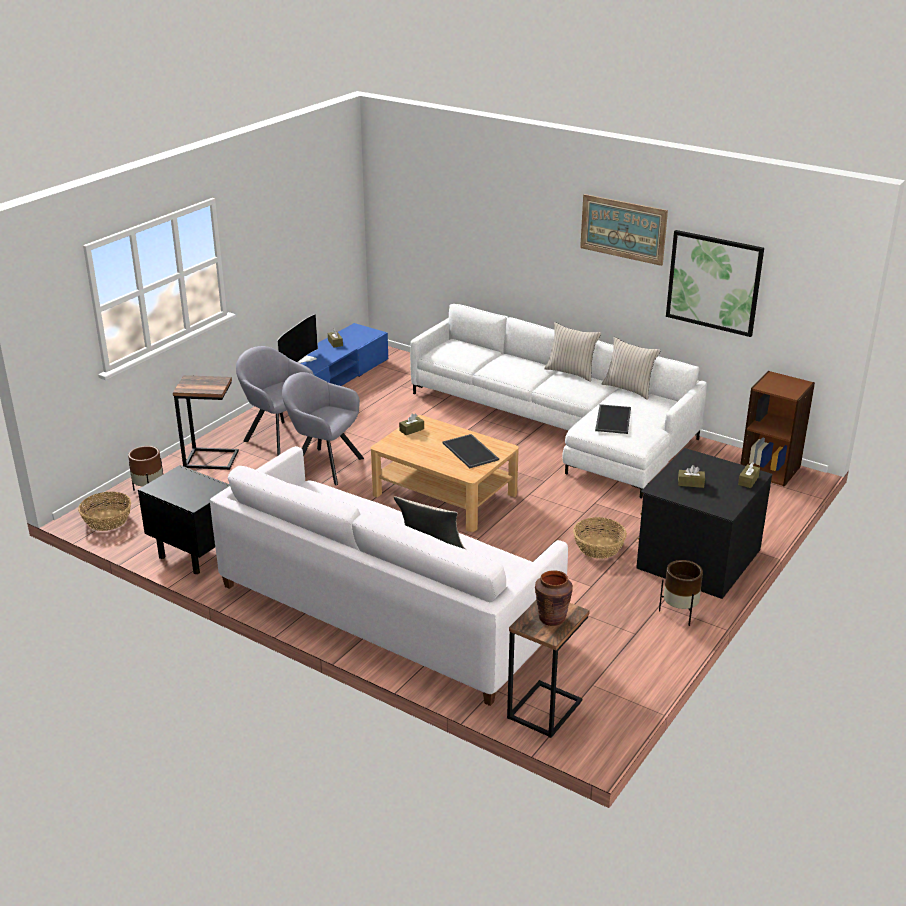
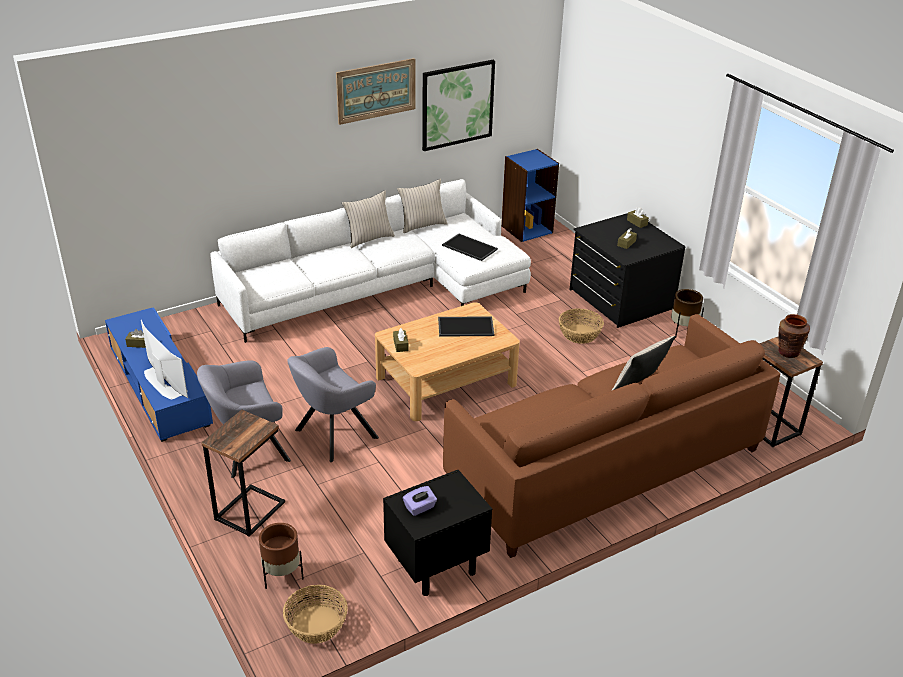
camera: 65 degrees left, 5 degrees up
(176, 482) = (420, 508): none -> purple tissue box
(386, 610) = (604, 466): white sofa -> brown sofa
(770, 469) = (526, 229): brown bookcase -> blue bookcase

